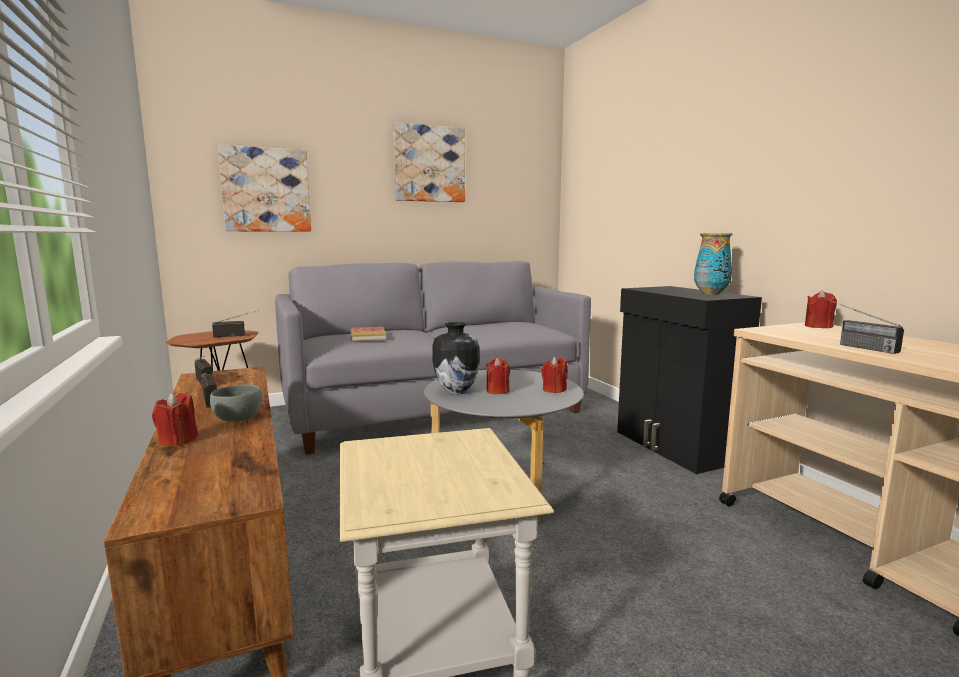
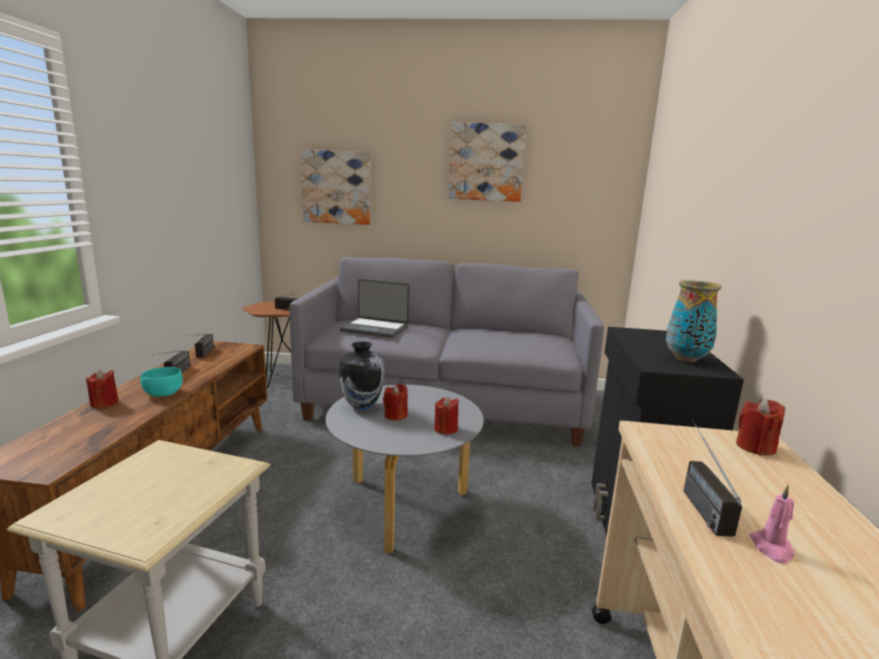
camera: 30 degrees right, 5 degrees up
(237, 418) = (163, 393): grey bowl -> turquoise bowl
(368, 336) = (375, 328): book -> laptop
(921, 352) = (772, 548): none -> pink candle

